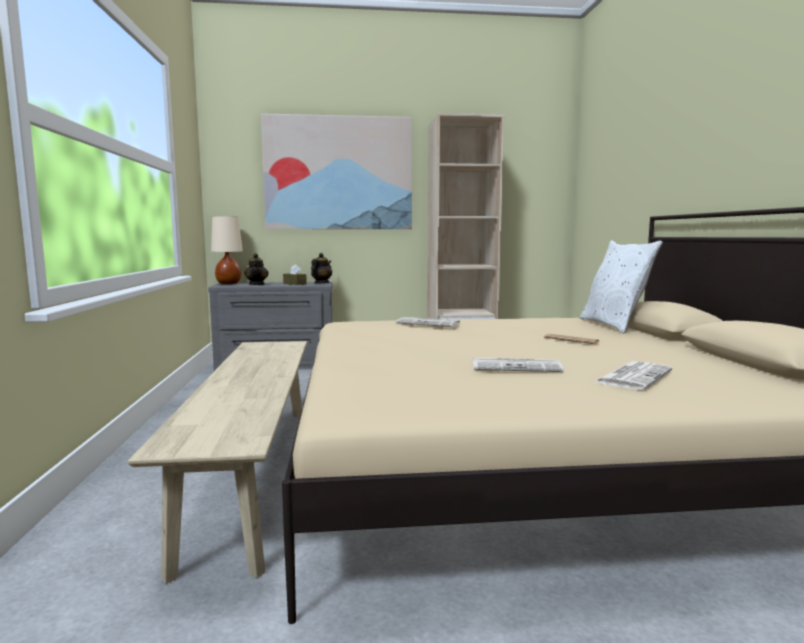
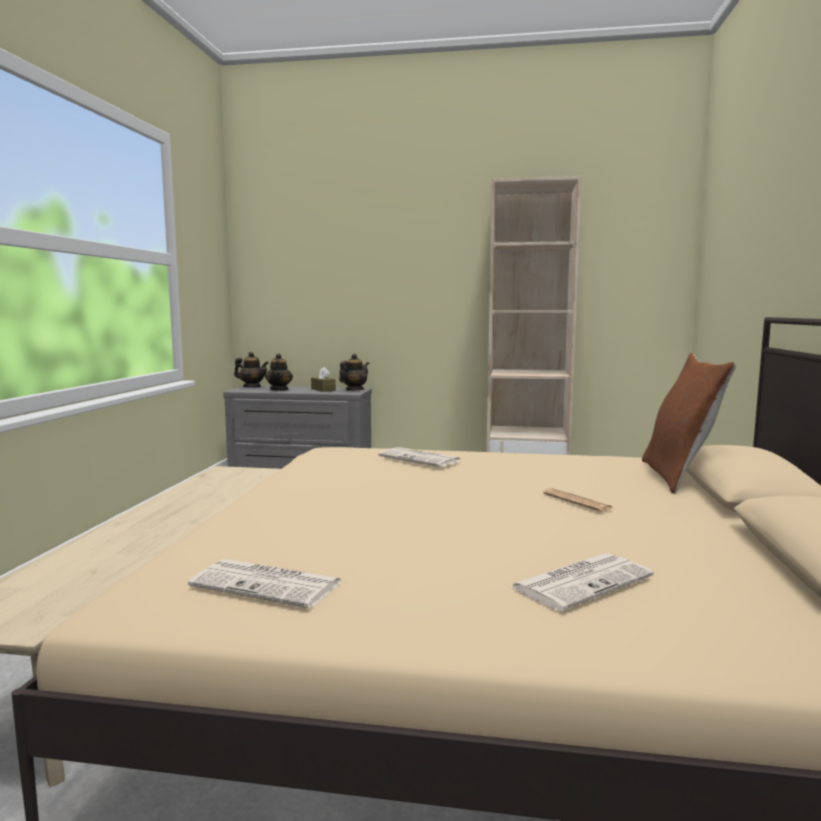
camera: 15 degrees right, 0 degrees up
(228, 283) = (252, 387): beige table lamp -> teapot
(338, 173) = (381, 256): picture -> none
(517, 367) = (439, 545): newspaper -> newspaper (269, 584)
(614, 325) = (679, 476): white pillow -> brown pillow

